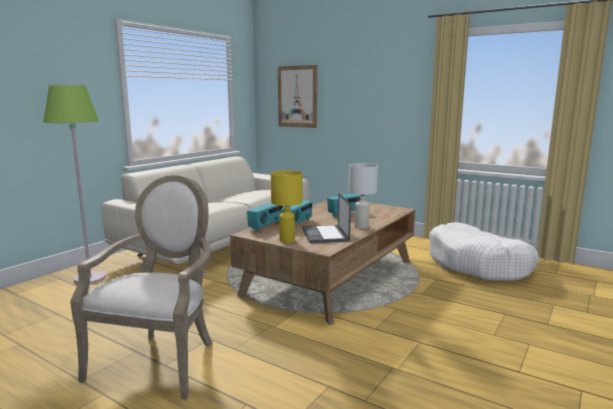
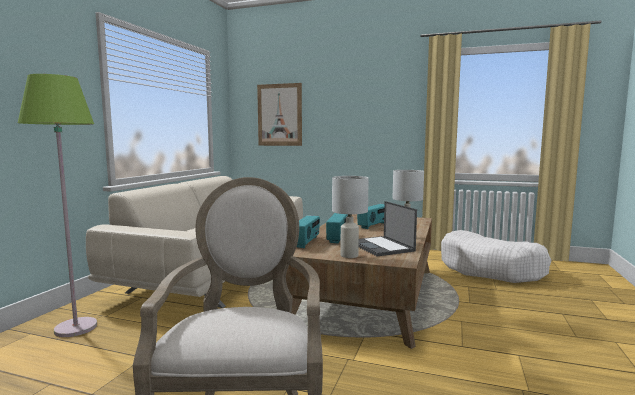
camera: 15 degrees left, 5 degrees down
(287, 240) = (349, 255): yellow table lamp -> white table lamp

